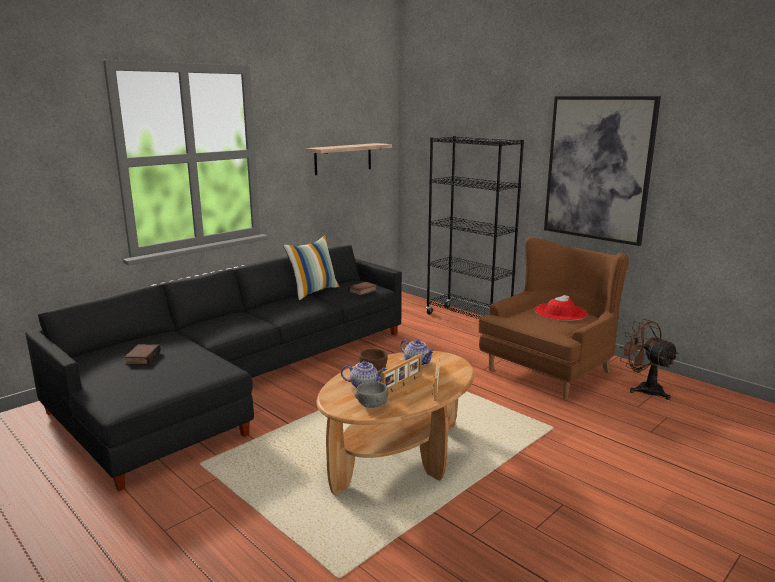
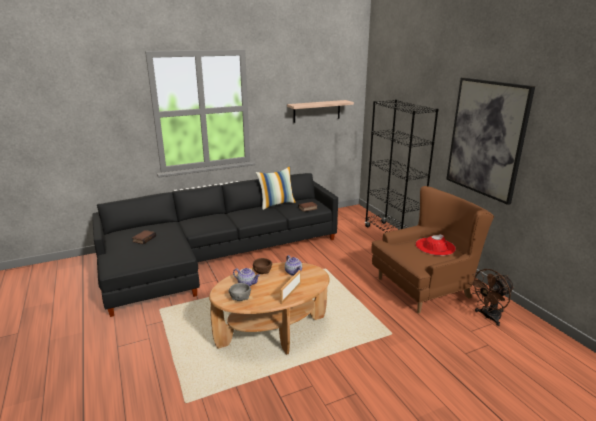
camera: 20 degrees right, 5 degrees up
(402, 385) = (271, 287): picture frame -> none
(644, 388) = (488, 317): brown fan -> brown fan turned 105 degrees counterclockwise

